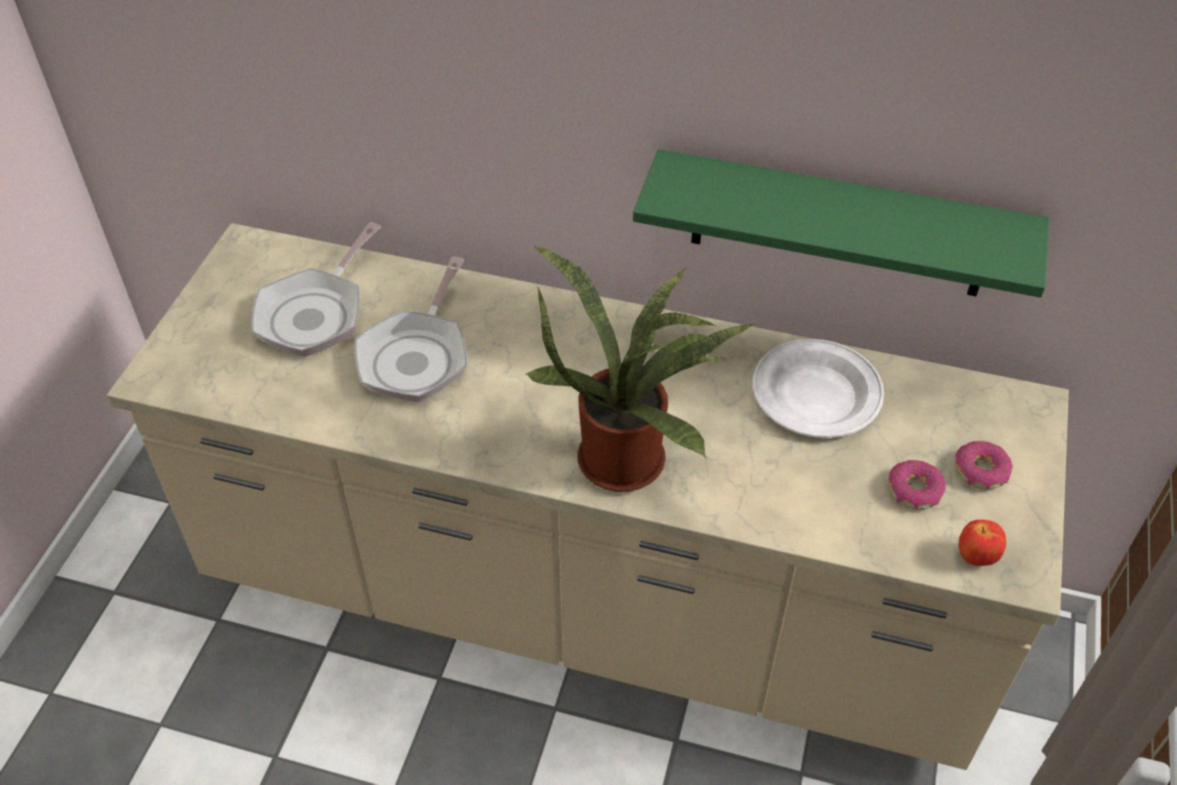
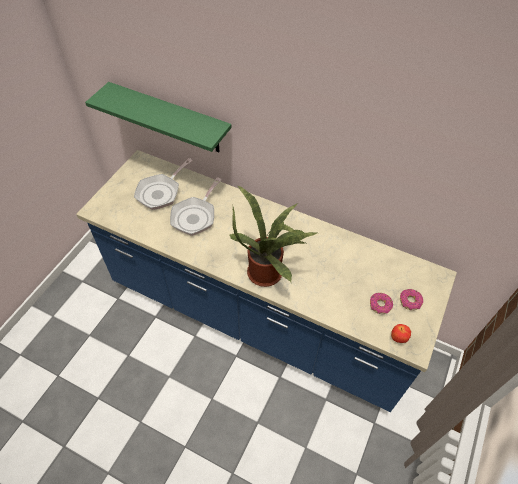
camera: 10 degrees right, 5 degrees up
(588, 604) = (257, 316): beige counter -> blue counter
(817, 394) = (350, 257): white plate -> none
(839, 225) = (369, 191): green shelf -> green shelf (170, 118)

